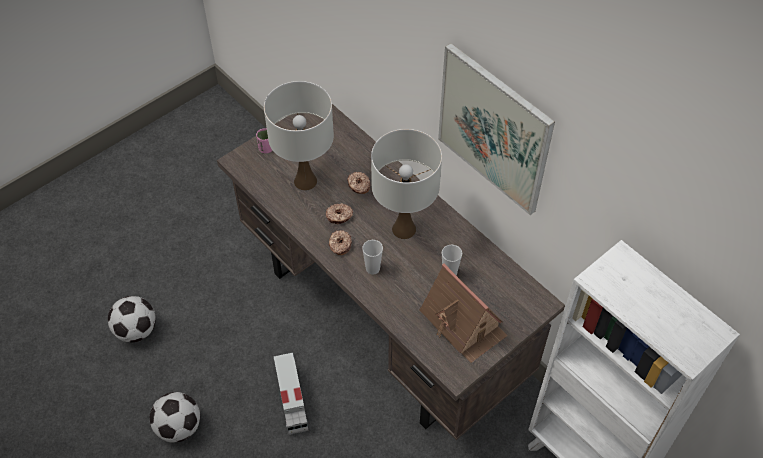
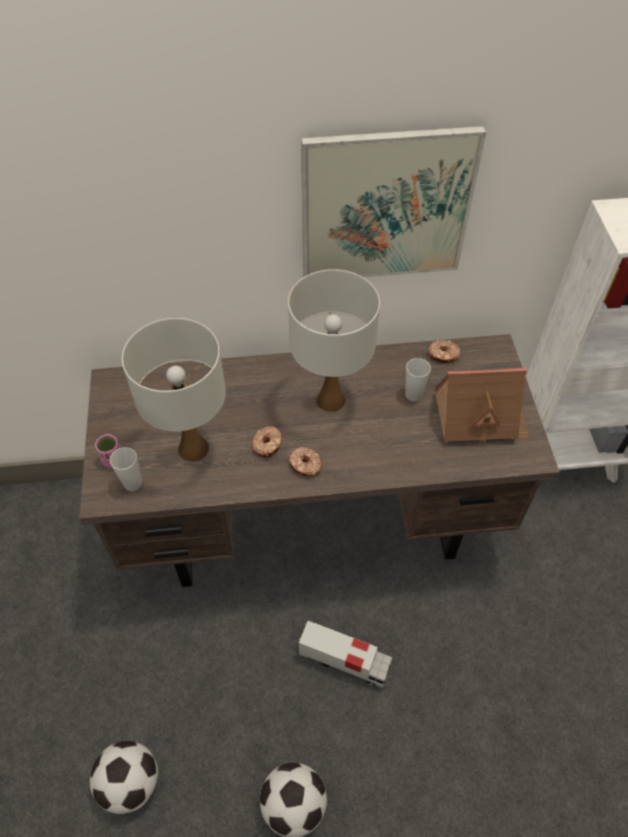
camera: 55 degrees left, 0 degrees up
(358, 185) = (243, 405): donut -> donut (443, 355)
(372, 268) = (358, 453): cup -> cup (133, 483)

